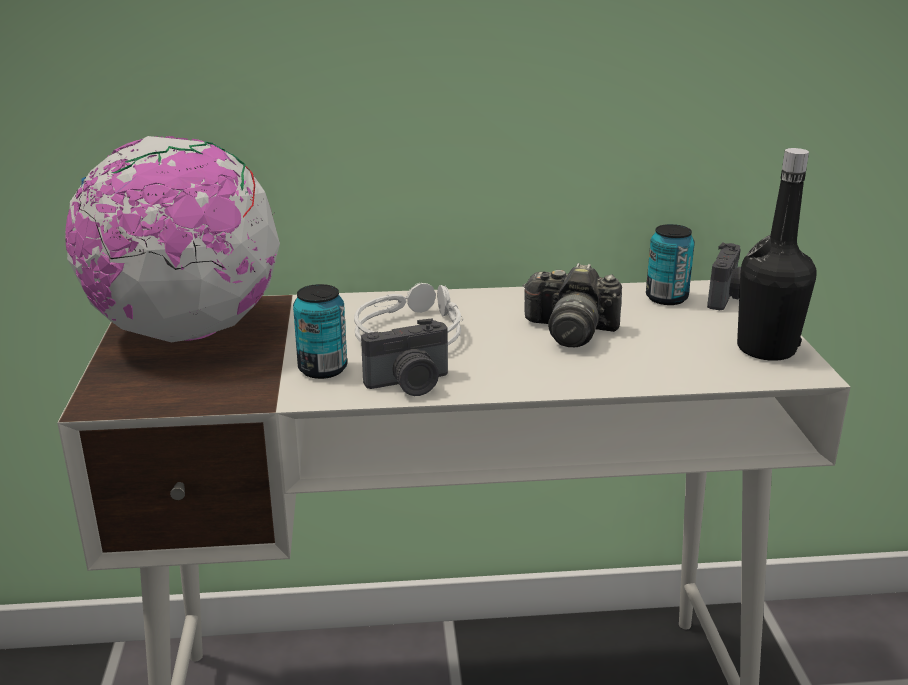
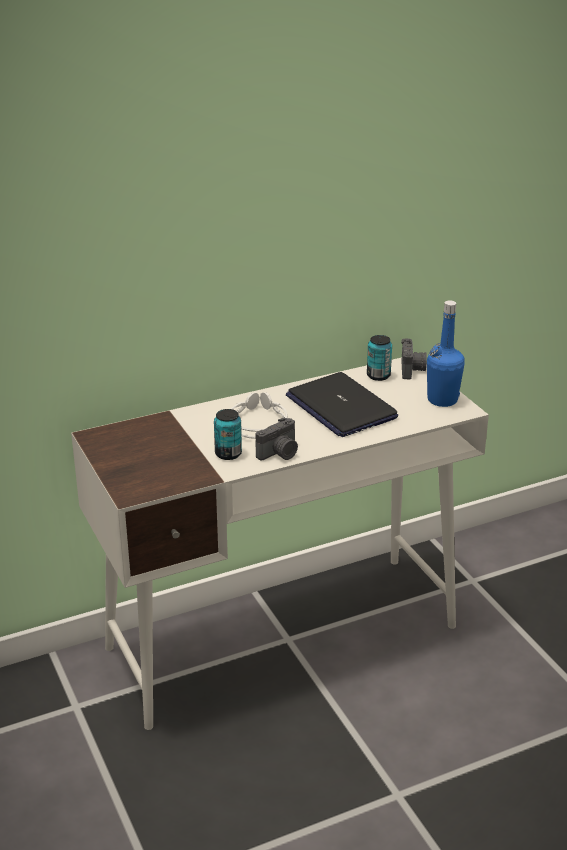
camera: 20 degrees left, 5 degrees up
(186, 332) = (132, 446): globe -> none
(570, 331) = (340, 407): camera -> laptop
(766, 349) = (442, 400): black bottle -> blue bottle

